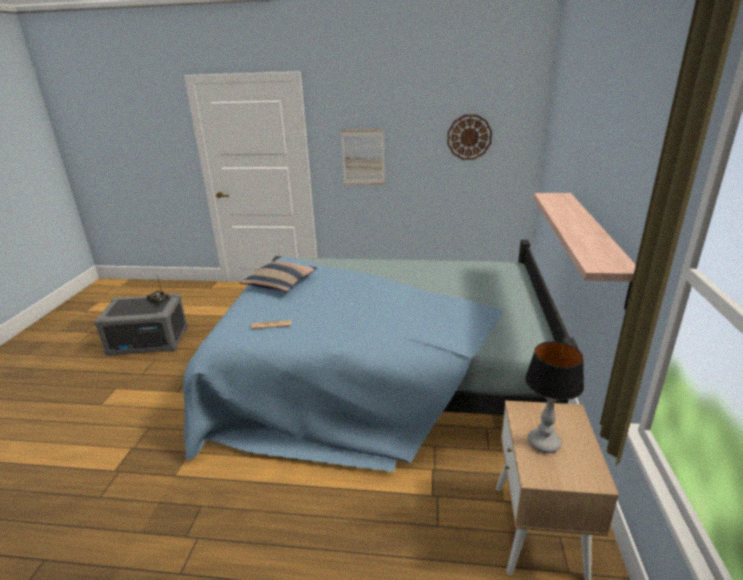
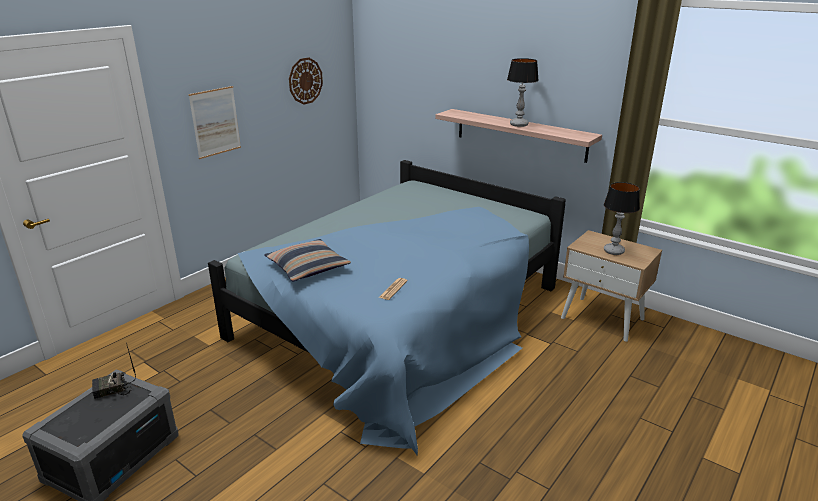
camera: 60 degrees left, 0 degrees up
(577, 227) = (519, 124): none -> table lamp

